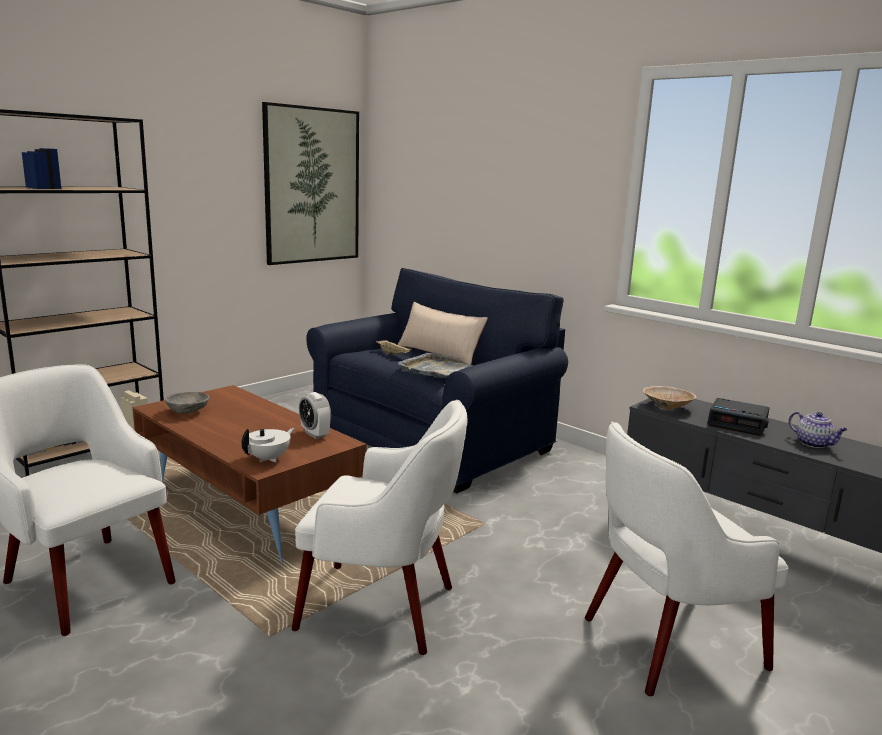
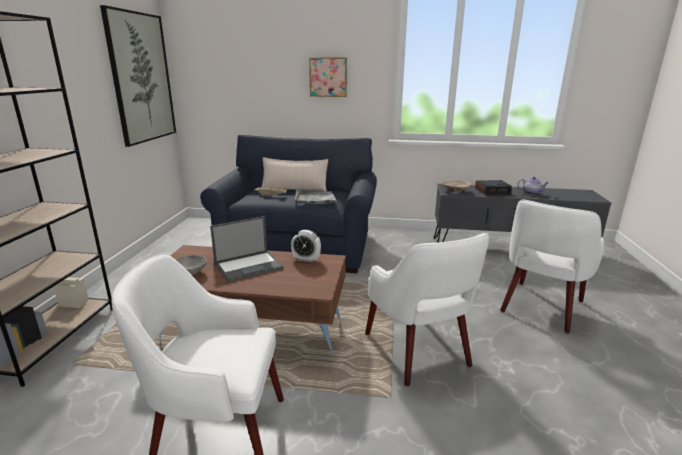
camera: 35 degrees left, 5 degrees up
(249, 422) = (249, 266): none -> laptop
(269, 458) = (311, 284): white teapot -> none
(381, 608) = (417, 351): white armchair -> white armchair turned 90 degrees clockwise
(534, 197) = (328, 77): none -> picture

